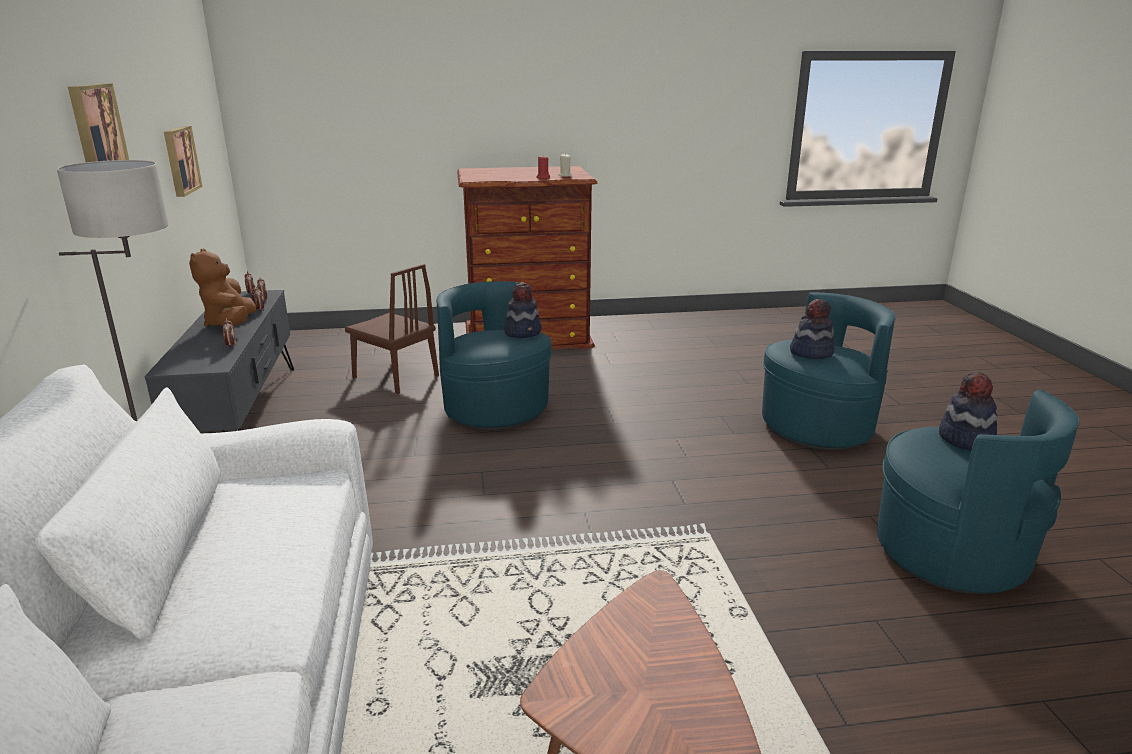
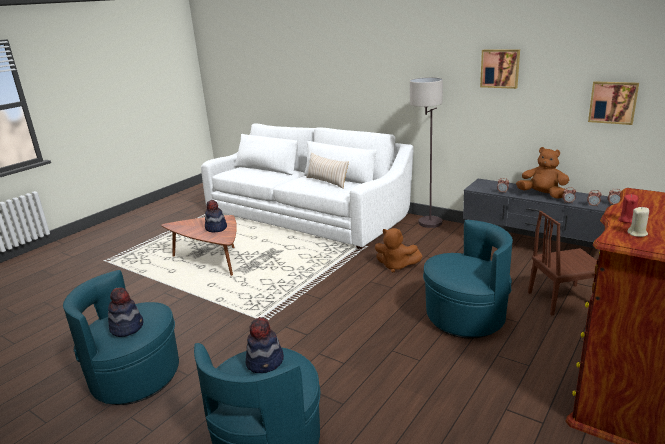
camera: 135 degrees right, 0 degrees up
(231, 538) = (327, 182): none -> beige pillow
(407, 493) = (396, 266): none -> brown plush toy
(523, 332) = (457, 272): hat -> hat (216, 228)

